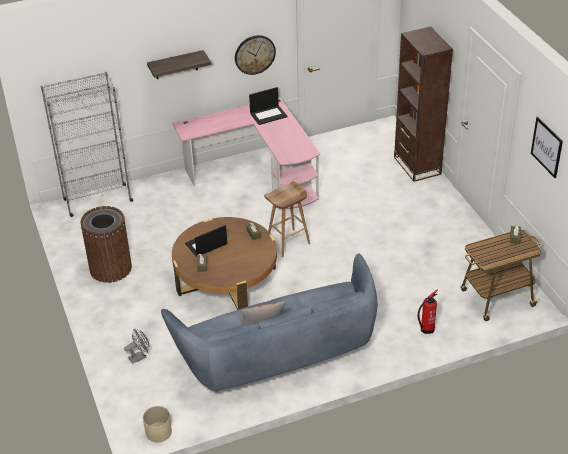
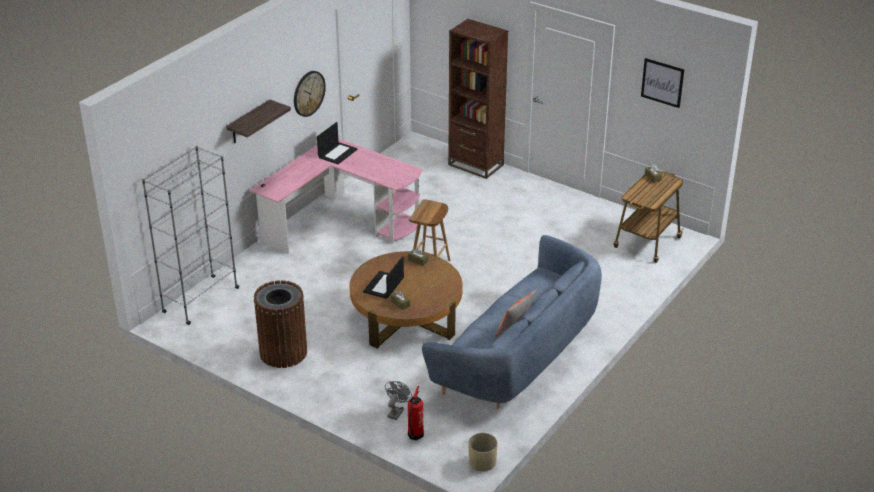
camera: 35 degrees left, 5 degrees down
(426, 329) = (617, 287): fire extinguisher -> fire extinguisher (414, 435)

